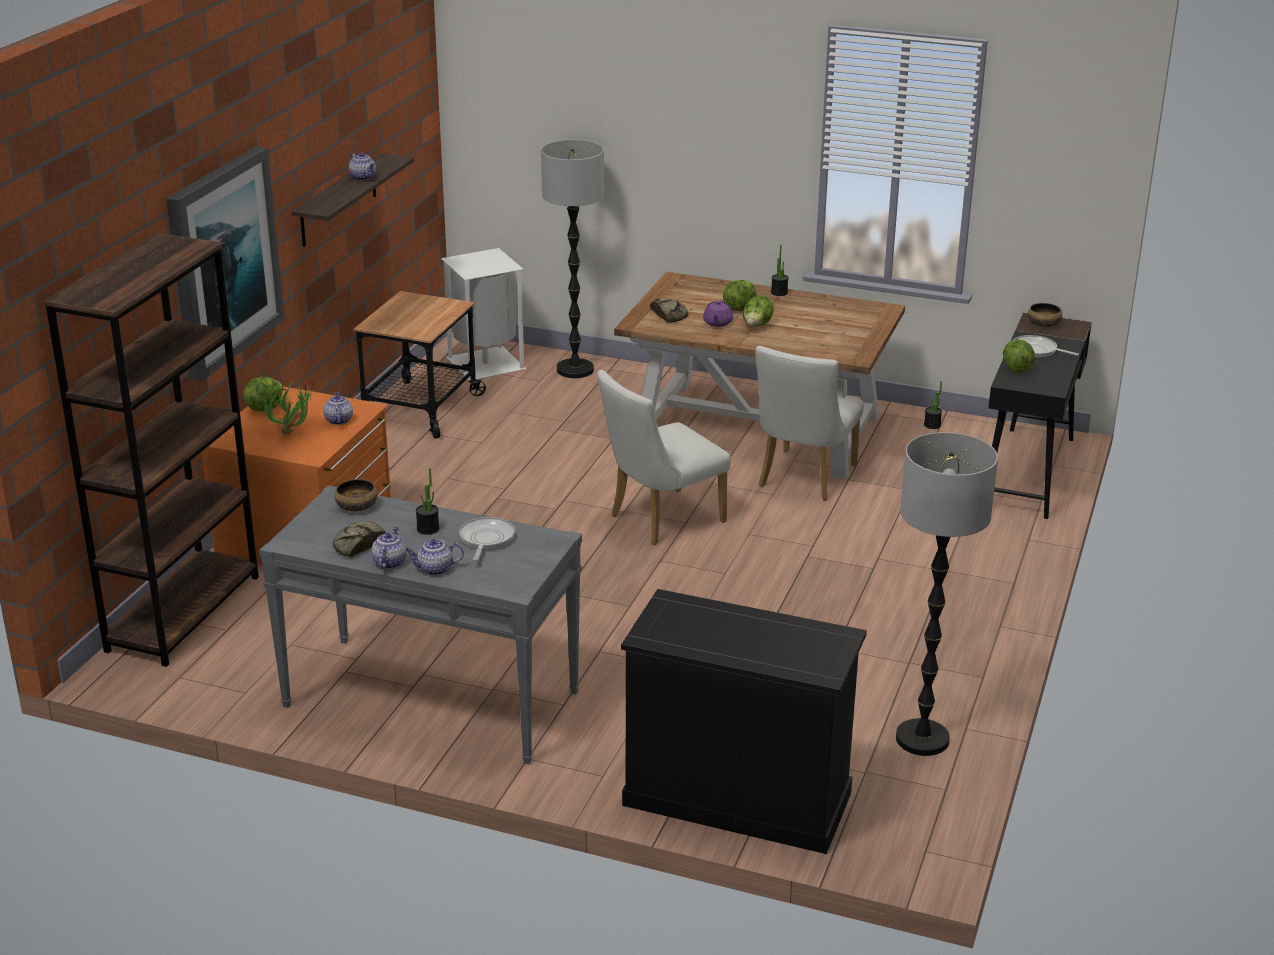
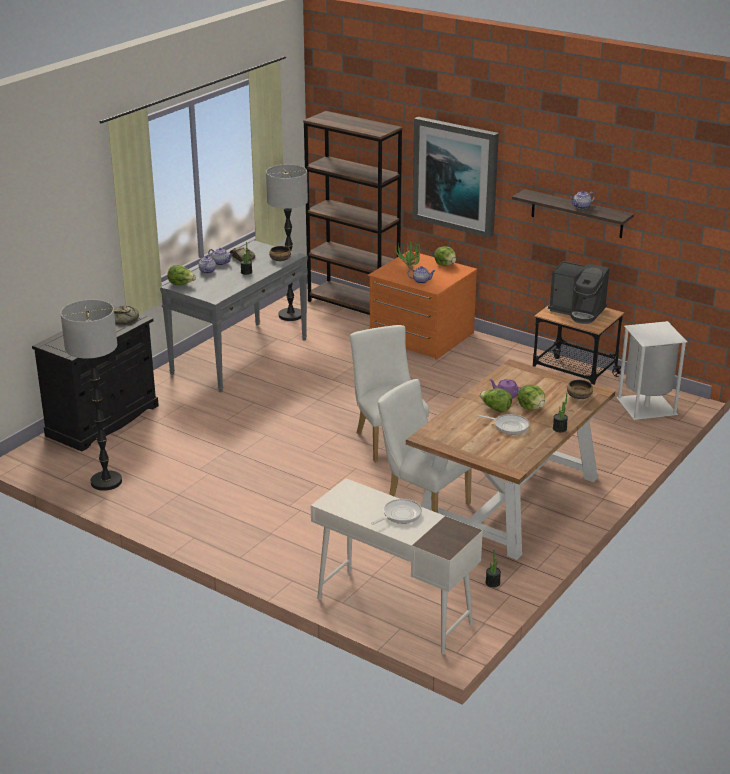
camera: 105 degrees right, 0 degrees up
(408, 316) = (577, 311): none -> coffee machine
(486, 540) = (226, 283): frying pan -> frying pan (509, 426)
(575, 370) = (630, 439): floor lamp -> floor lamp (290, 315)
(669, 314) = (527, 380): bread -> bread (124, 319)
(1016, 367) = (372, 497): lettuce -> lettuce (181, 284)
(1028, 472) = (393, 610): black desk -> white desk
(1043, 324) = (451, 533): bowl -> bowl (579, 396)

